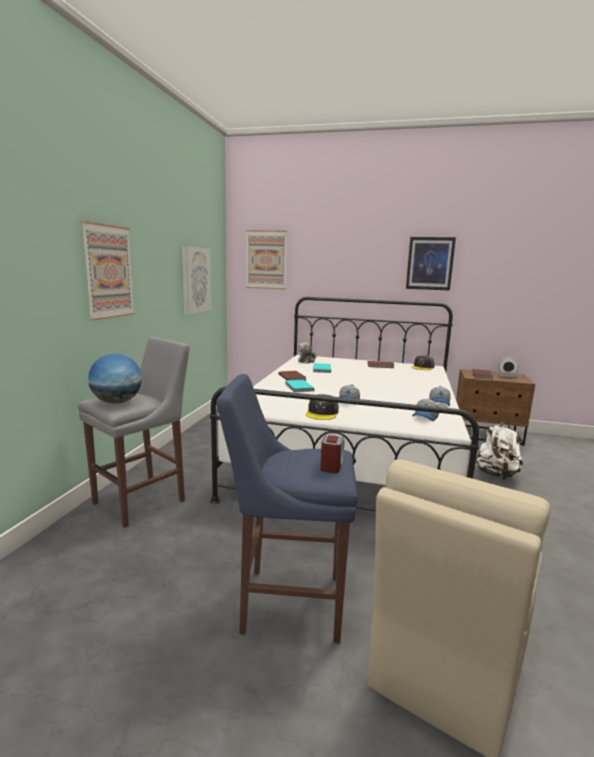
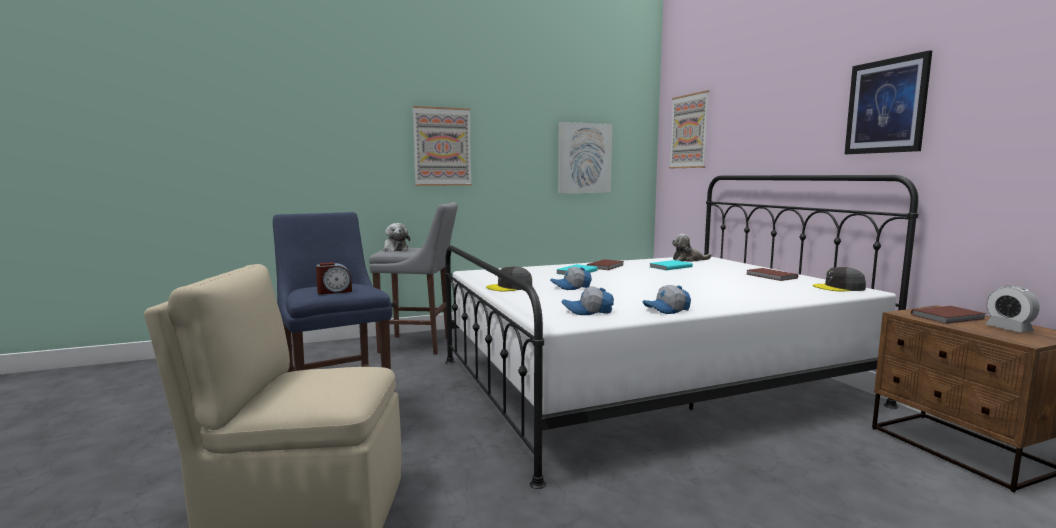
camera: 55 degrees right, 5 degrees down
(117, 402) = (395, 249): globe -> plush toy
(496, 475) = (799, 481): white backpack -> none

